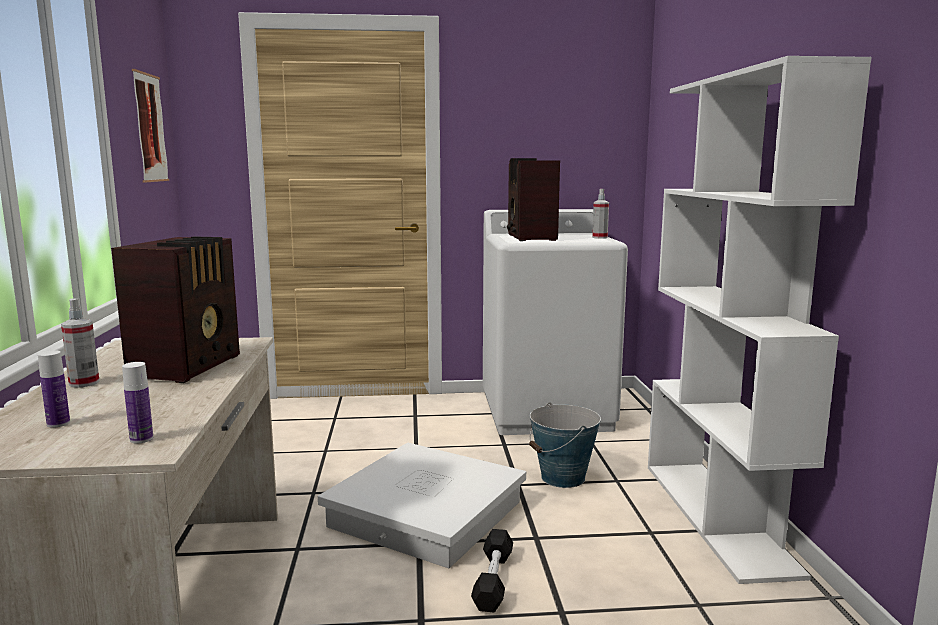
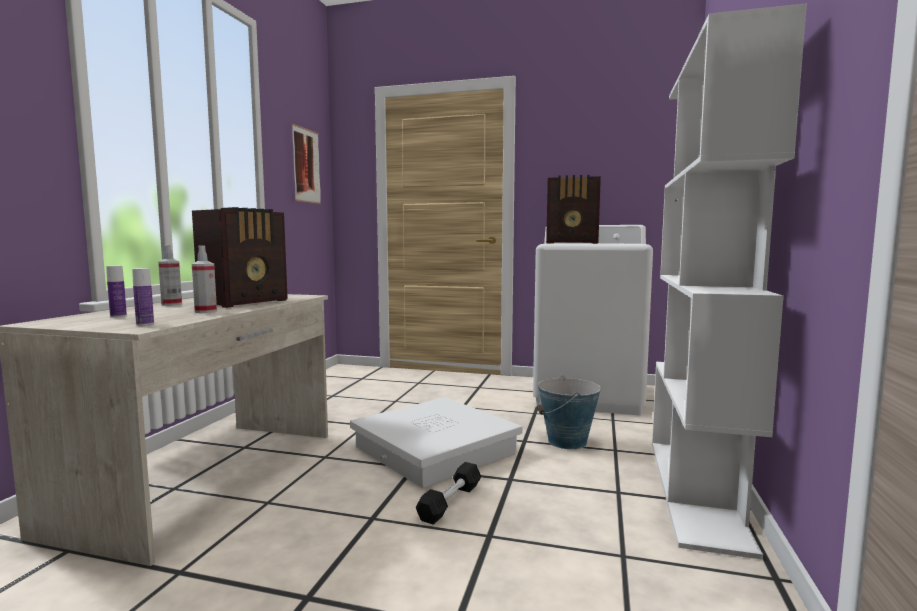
camera: 20 degrees right, 5 degrees down
(531, 237) = (573, 243): radio -> radio turned 90 degrees counterclockwise
(599, 237) = (634, 243): spray bottle -> spray bottle (205, 311)

